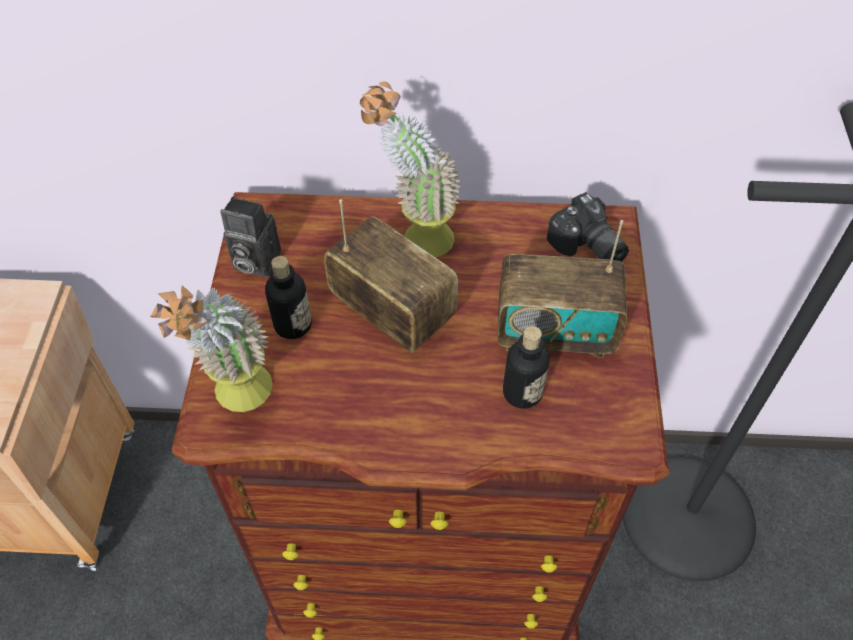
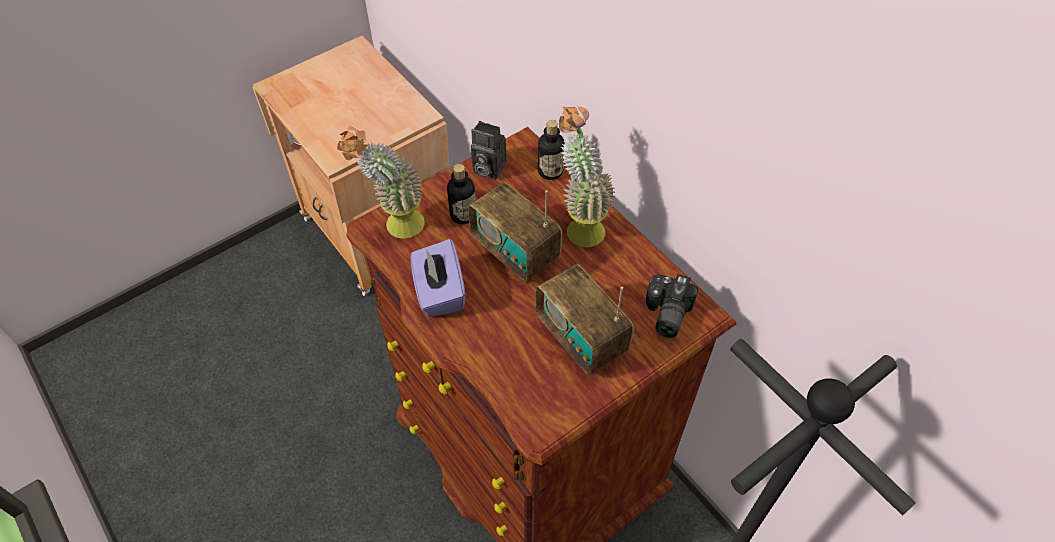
camera: 50 degrees right, 0 degrees up
(253, 261) = (487, 168): camera -> camera turned 45 degrees counterclockwise
(375, 418) = (439, 292): none -> purple tissue box
(392, 313) = (515, 252): radio -> radio turned 135 degrees clockwise
(522, 392) = (521, 349): bottle -> bottle (550, 171)

